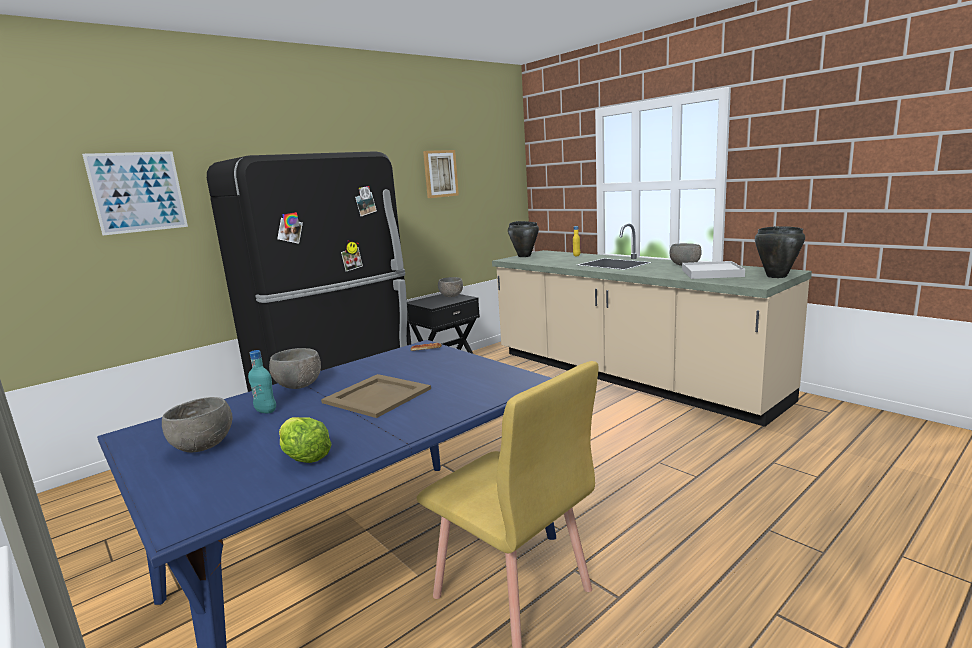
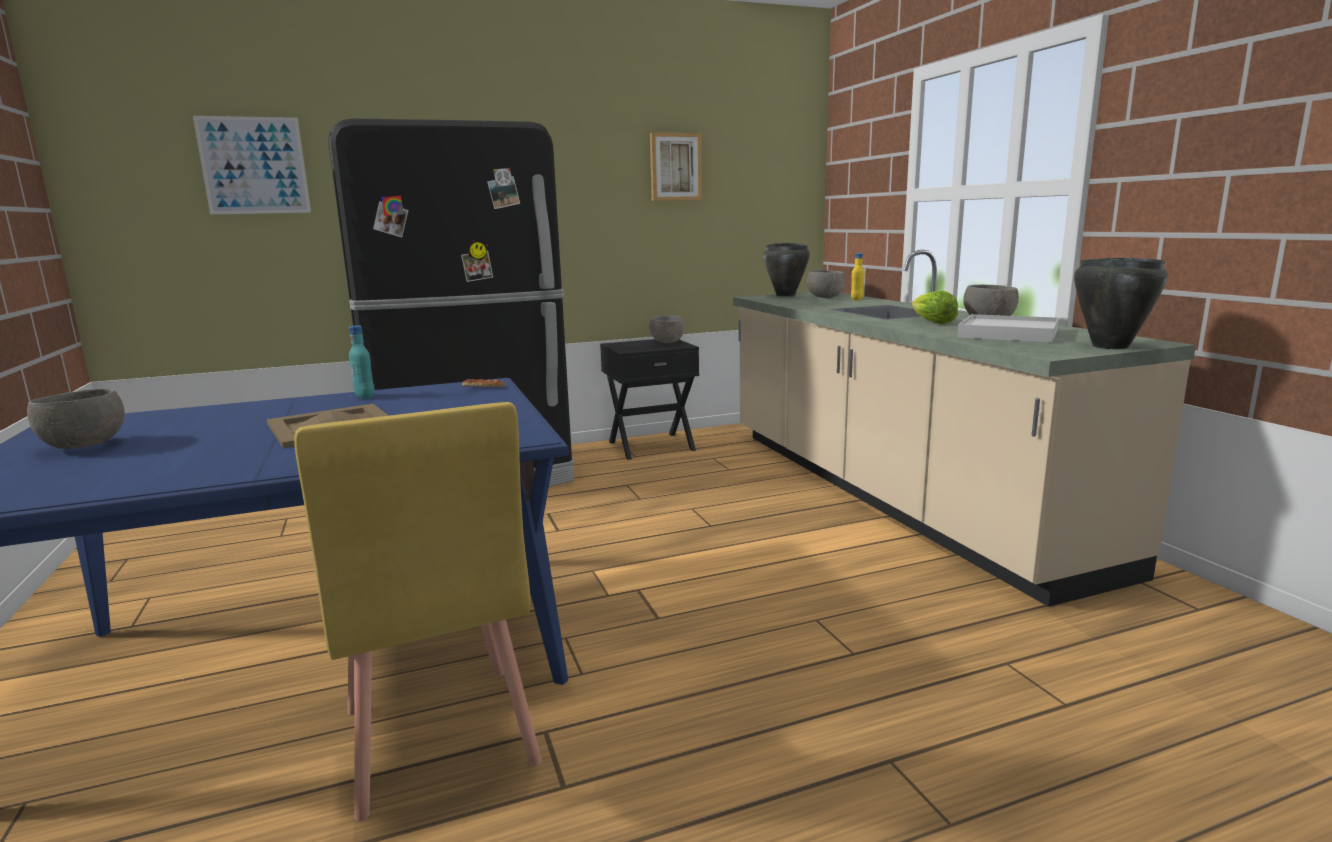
camera: 20 degrees right, 0 degrees up
(266, 411) = (204, 423): turquoise bottle -> turquoise bottle (365, 397)
(299, 386) = (282, 405): grey bowl -> grey bowl (825, 298)
(304, 455) = (141, 472): lettuce -> lettuce (931, 322)

